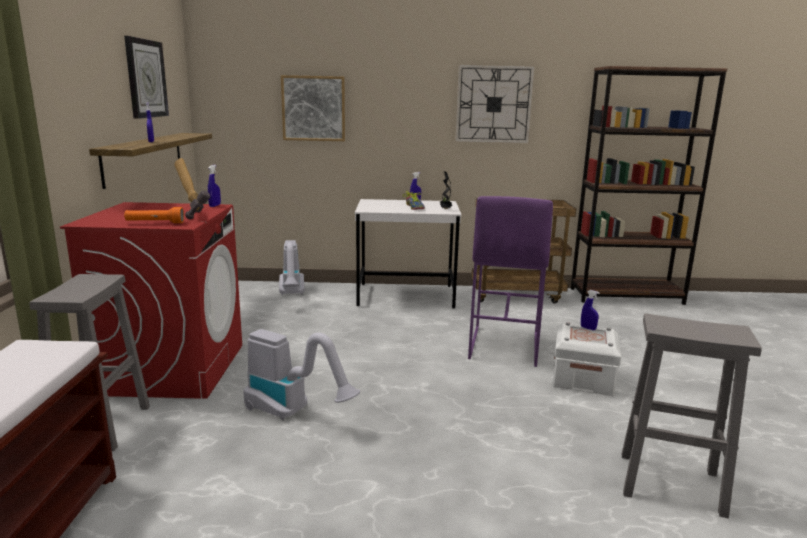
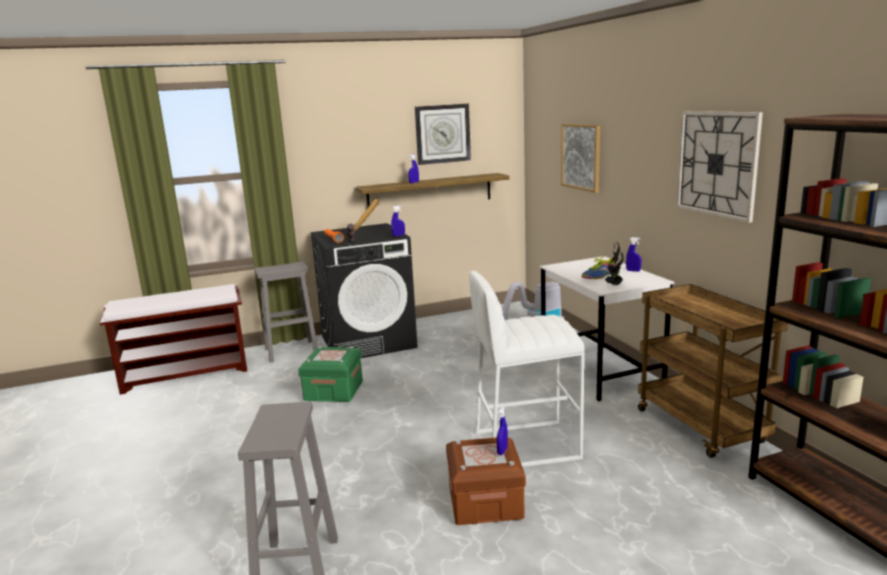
camera: 70 degrees right, 0 degrees up
(173, 368) = (369, 342): red washing machine -> black washing machine
(294, 412) = (334, 391): vacuum cleaner -> green storage box
(503, 346) = (525, 444): purple stool -> white stool
(582, 378) = (485, 502): white storage box -> brown storage box

